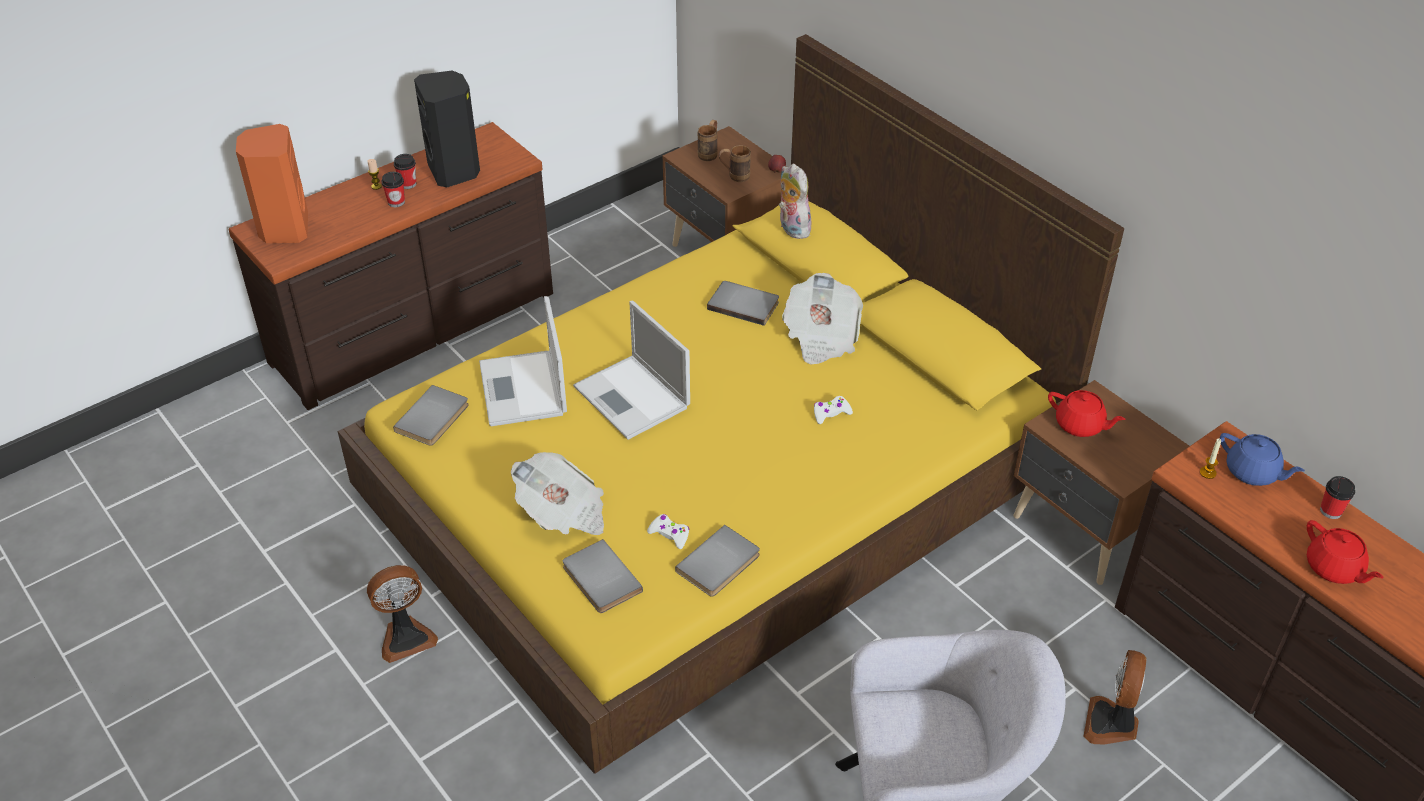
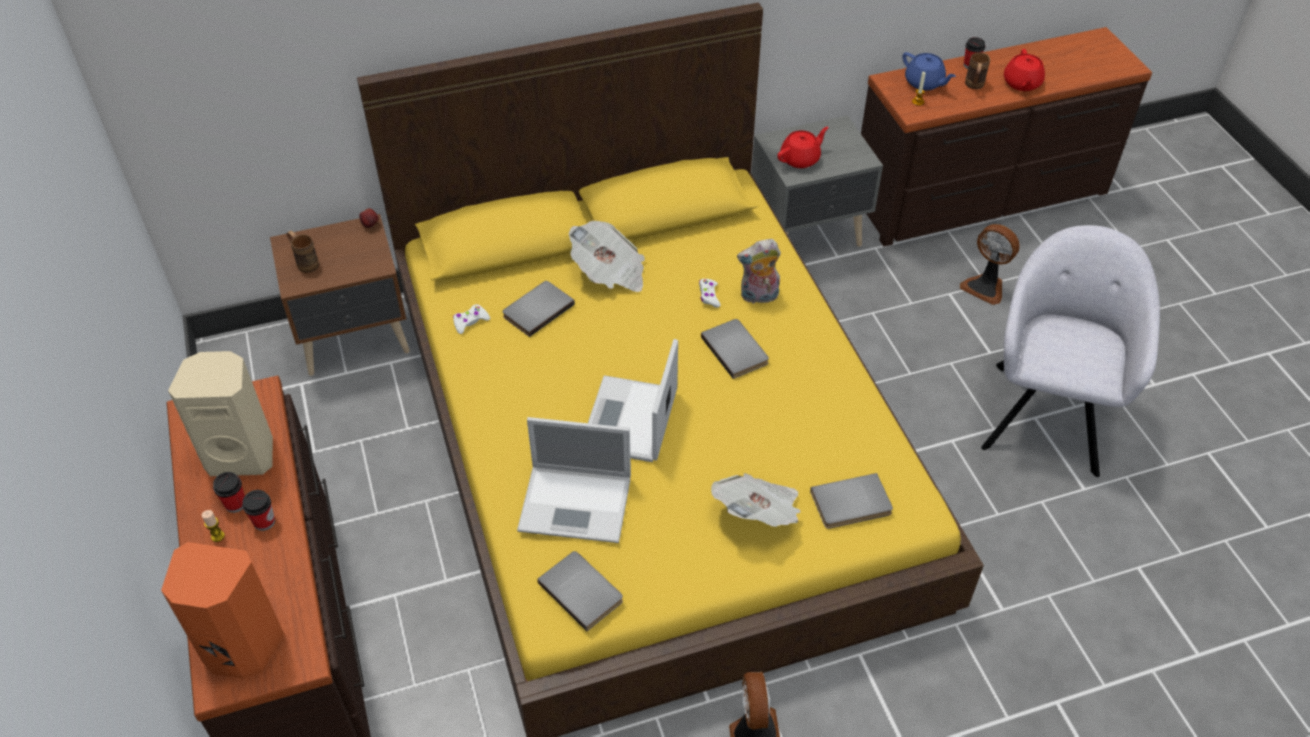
camera: 70 degrees left, 5 degrees up
(455, 171) = (242, 454): black speaker -> beige speaker
(633, 398) = (629, 421): laptop -> laptop turned 120 degrees clockwise
(669, 534) = (812, 442): white game controller -> white game controller (470, 322)
(720, 564) = (859, 417): grey book -> grey book (736, 349)
(734, 176) = (357, 256): brown mug -> brown mug (973, 86)
(791, 228) = (485, 233): plush toy -> plush toy (758, 297)
(1083, 533) = (808, 235): brown nightstand -> grey nightstand
(1253, 472) = (924, 83): blue teapot -> blue teapot turned 75 degrees clockwise
(1334, 568) = (1021, 83): red teapot -> red teapot turned 105 degrees clockwise

